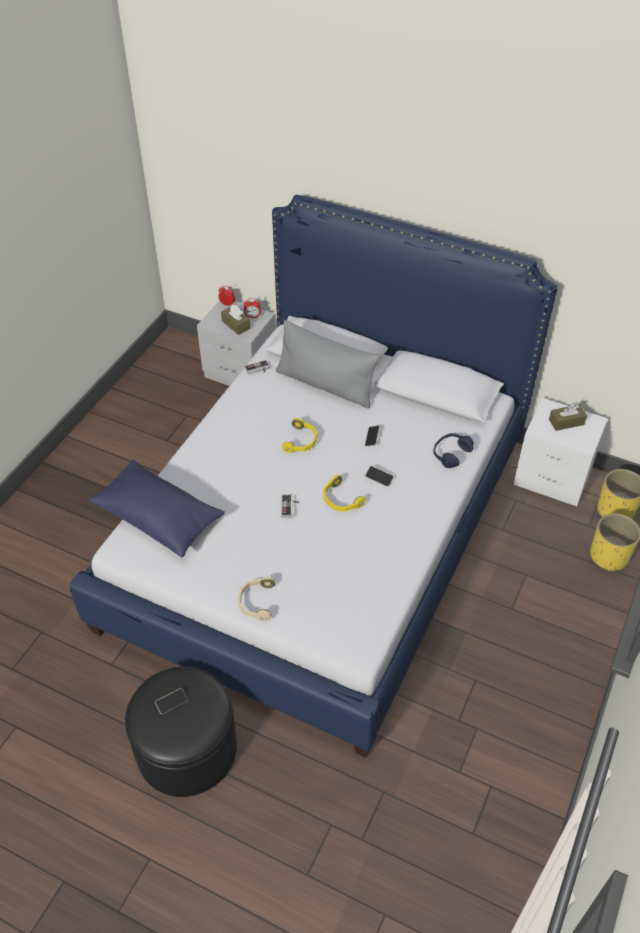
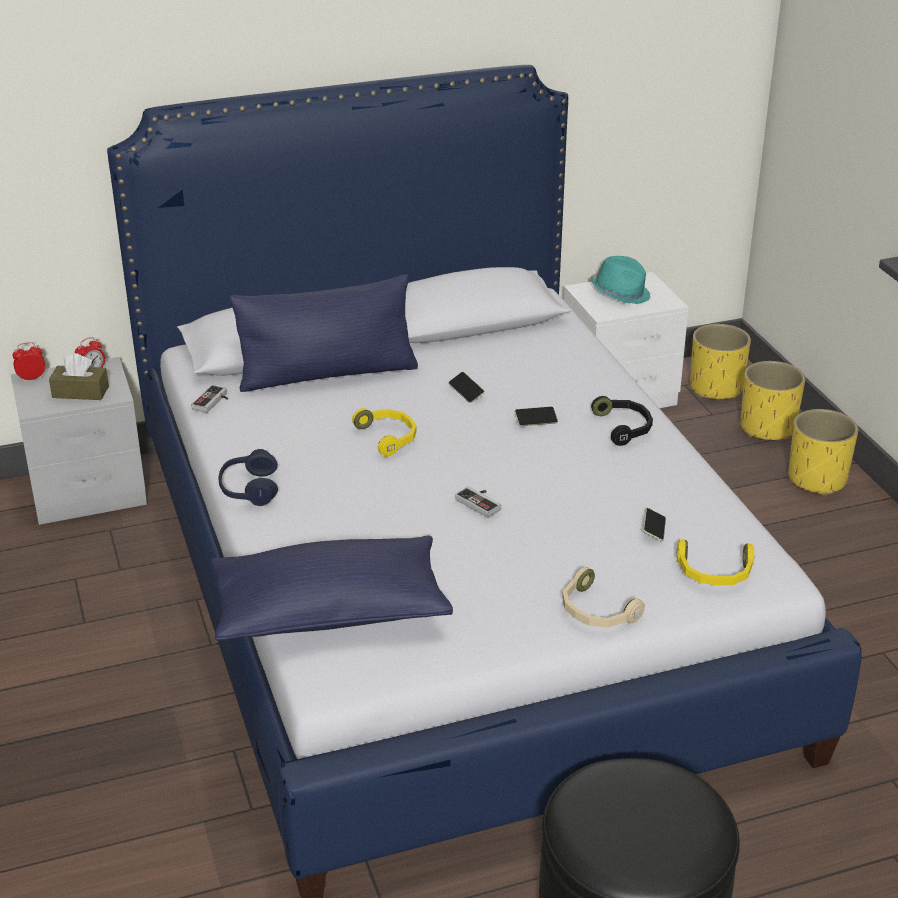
camera: 45 degrees left, 15 degrees down
(172, 703) = (623, 816): phone -> phone (653, 530)
(325, 385) = (327, 374): grey pillow -> blue pillow
(340, 500) = (526, 463): yellow headphones -> yellow headphones (714, 573)
(416, 512) = (624, 427): none -> black headphones
(451, 454) = (574, 360): blue headphones -> blue headphones (249, 489)
(566, 422) = (620, 293): brown tissue box -> turquoise hat
(590, 607) = (817, 479): none -> yellow planter

